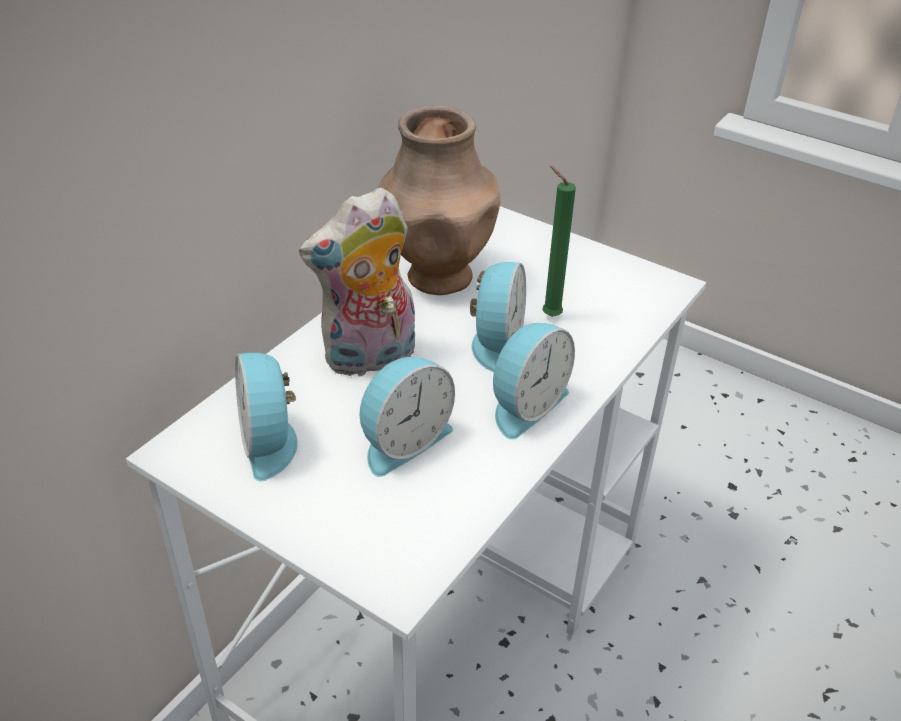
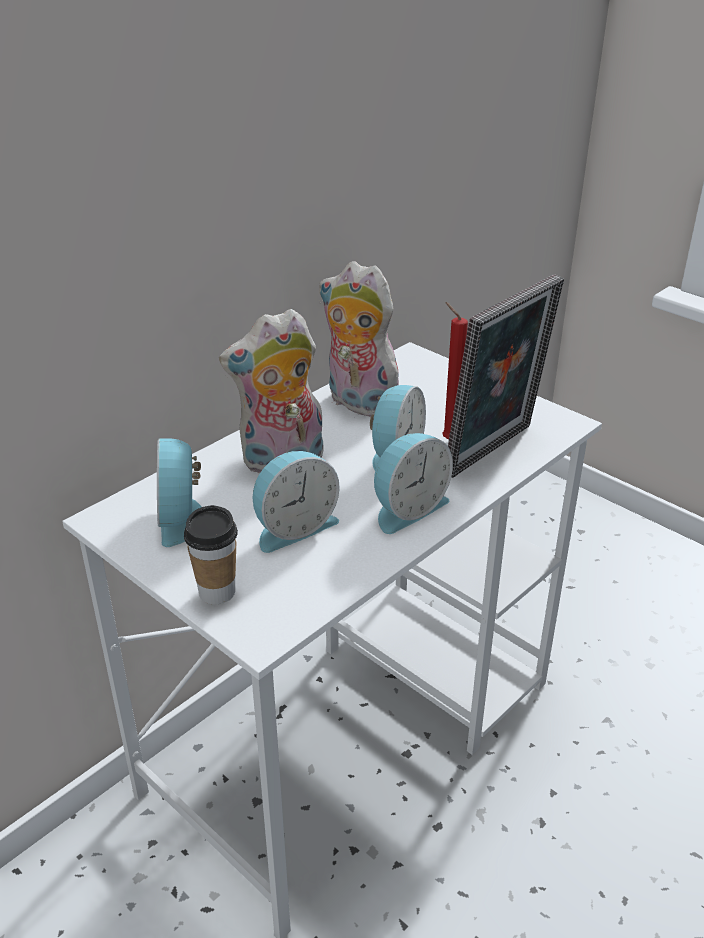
camera: 10 degrees right, 5 degrees down
(334, 534) = (217, 592): none -> cup
(437, 277) = (358, 403): brown vase -> plush toy
(548, 315) = (448, 439): green candle -> red candle
(602, 327) = (494, 452): none -> picture frame

